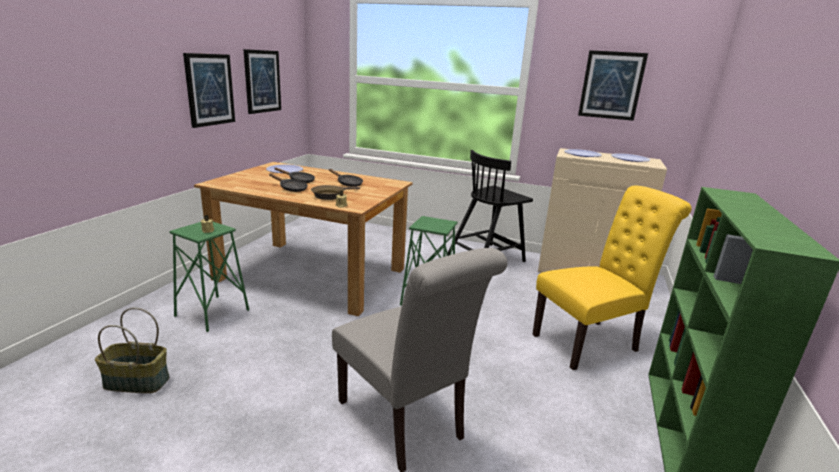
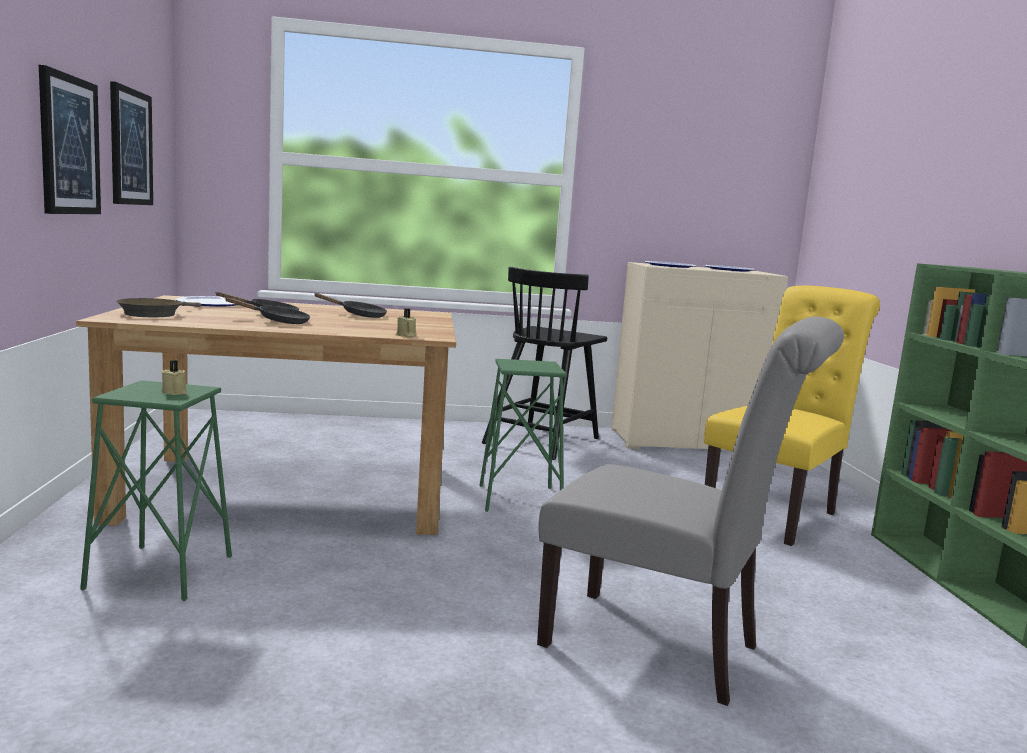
camera: 25 degrees left, 10 degrees down
(135, 382) = (124, 705): basket -> none
(330, 195) = (362, 327): brown frying pan -> brown frying pan (154, 314)
(611, 85) = (688, 172): picture -> none

